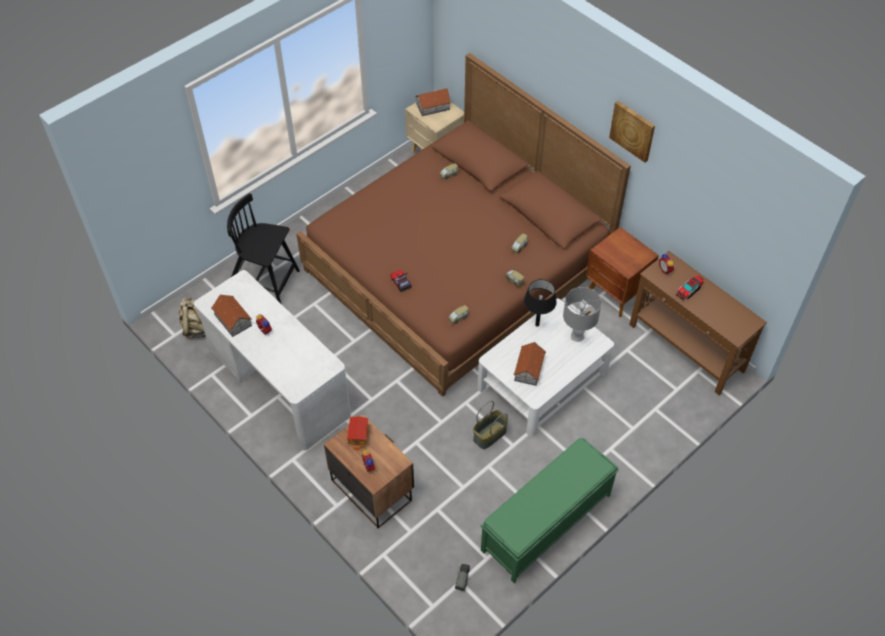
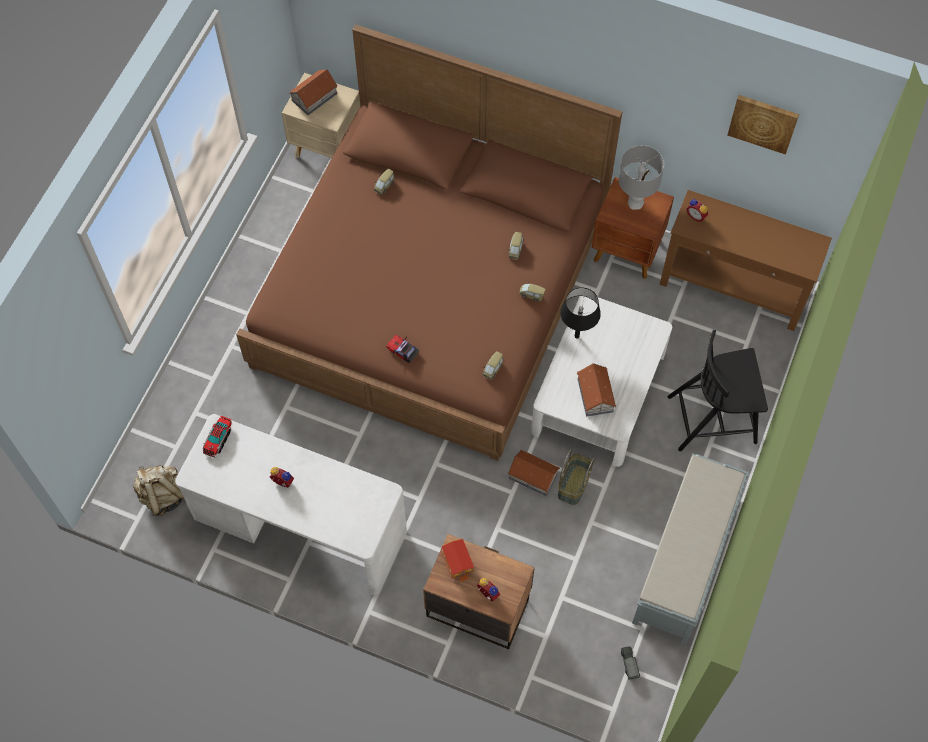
camera: 25 degrees left, 10 degrees up
(233, 320) = (237, 485): toy house -> toy house (533, 476)
(264, 281) = (209, 402): black chair -> black chair (714, 418)
(545, 523) = (684, 561): green bench -> grey bench
(577, 336) = (627, 331): grey table lamp -> grey table lamp (635, 202)
(633, 130) = (619, 74): picture -> picture (763, 122)
(688, 291) = (733, 232): toy truck -> toy truck (218, 439)

